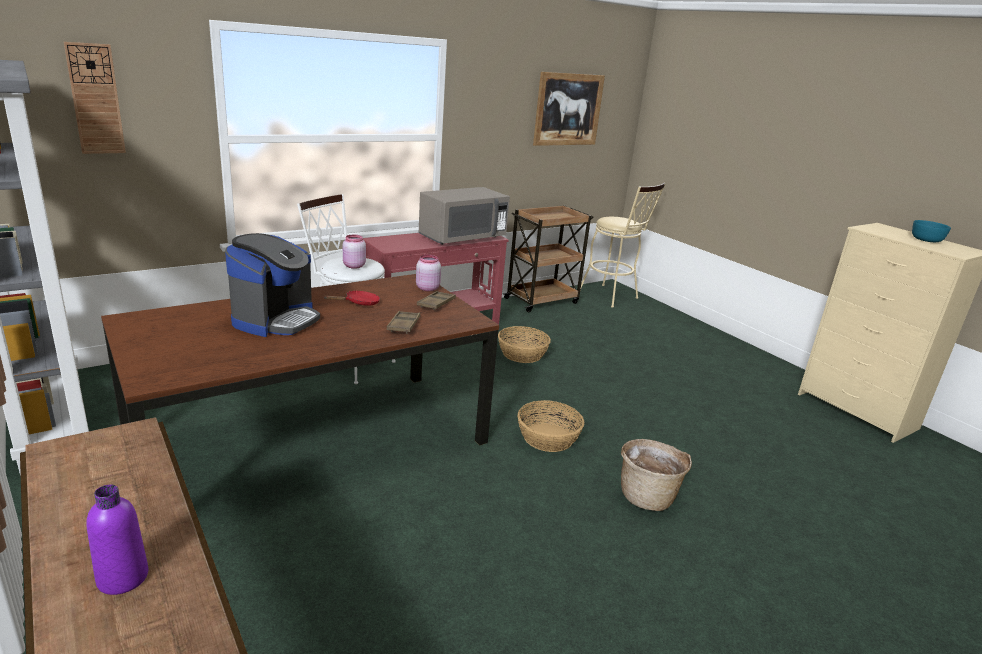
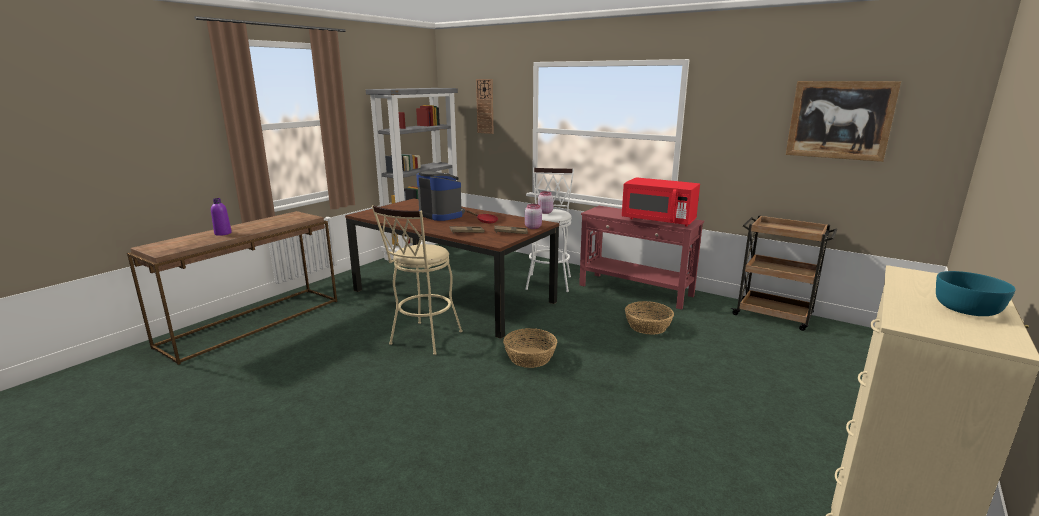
camera: 70 degrees right, 5 degrees down
(276, 320) = (441, 215): coffee machine -> coffee machine turned 135 degrees counterclockwise
(462, 238) = (658, 220): grey microwave -> red microwave
(611, 297) = (865, 345): beige stool -> beige stool (423, 340)
(647, 496) = (489, 409): basket -> none

